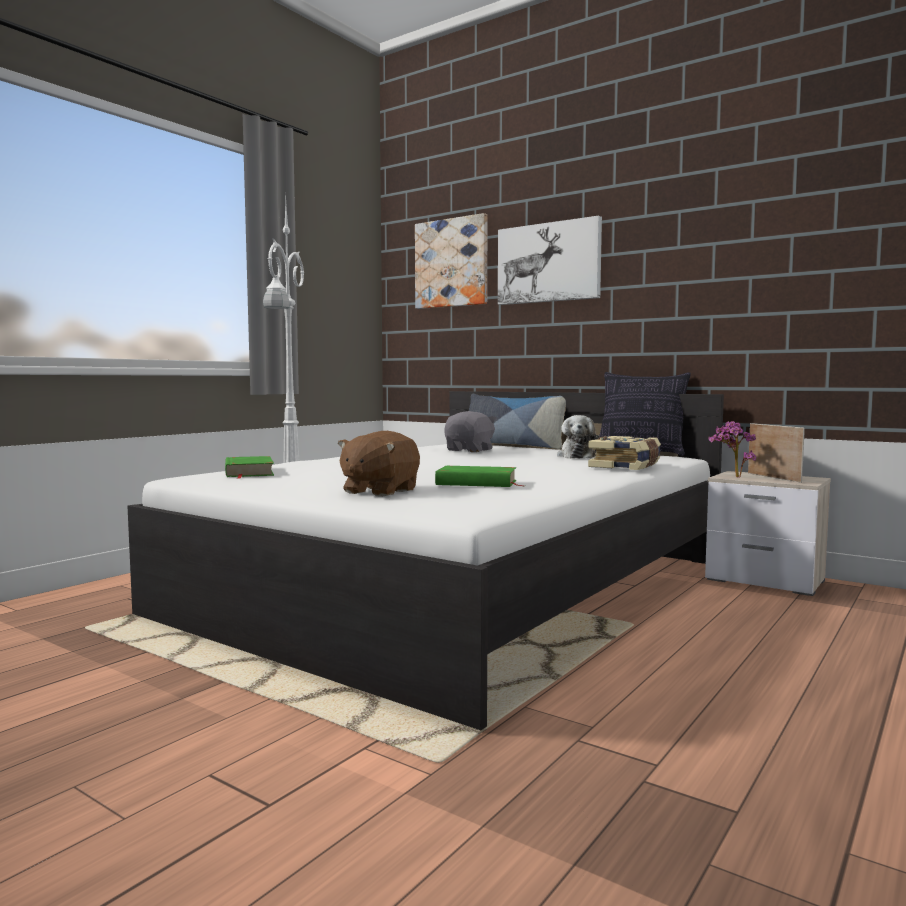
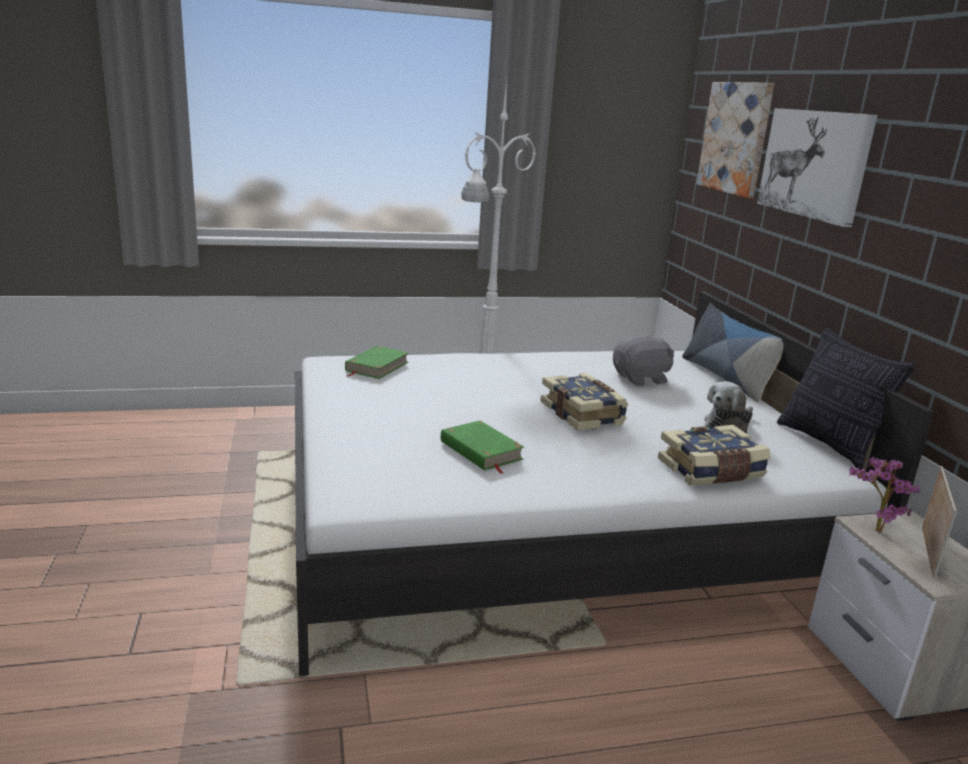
camera: 40 degrees right, 15 degrees up
(379, 491) = (382, 436): brown plush toy -> none
(486, 463) = (583, 414): none -> book

